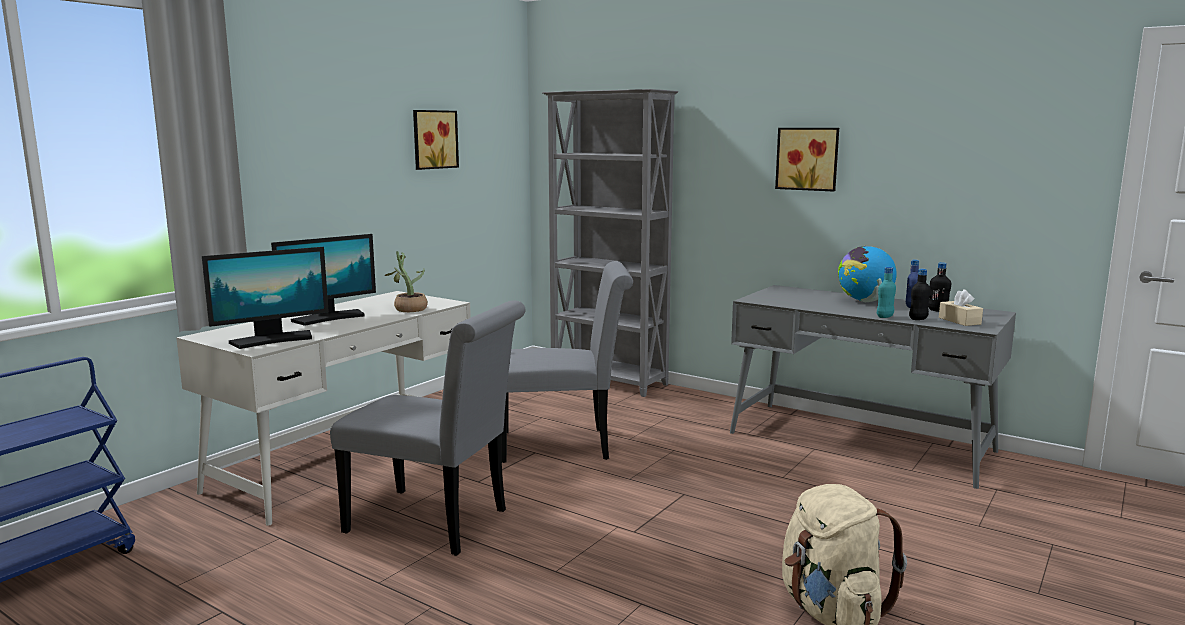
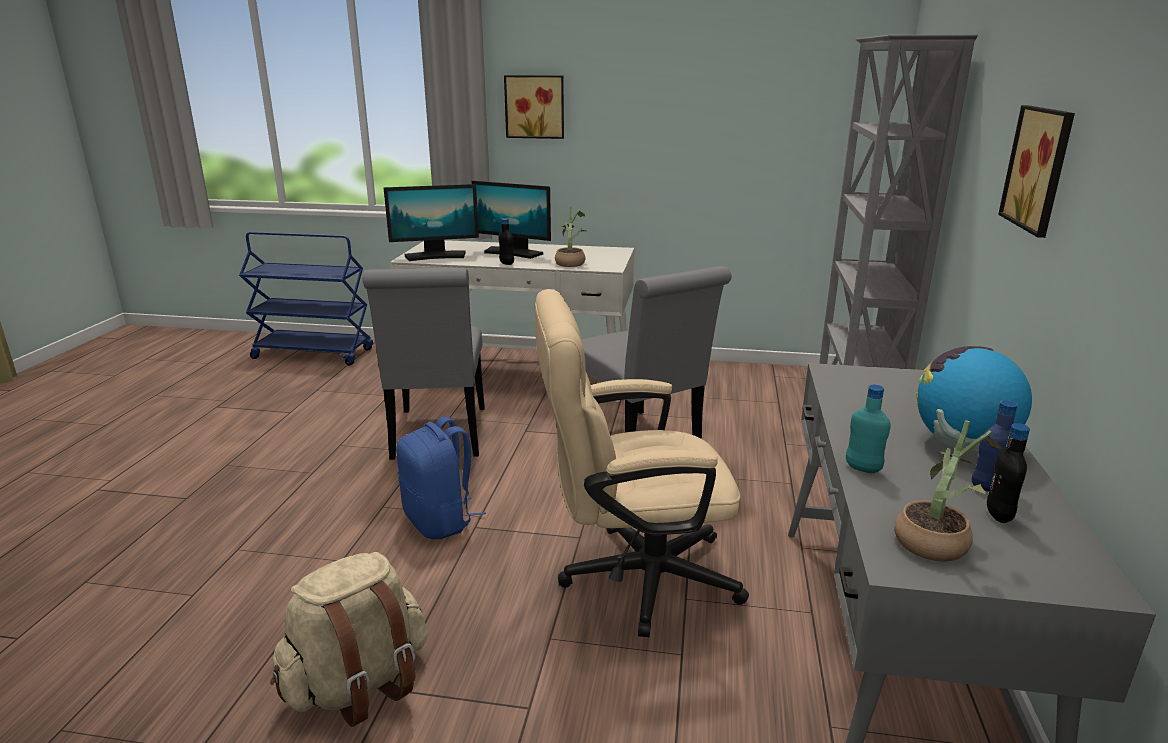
camera: 65 degrees right, 10 degrees up
(272, 340) = (435, 256): monitor -> monitor turned 45 degrees counterclockwise
(433, 139) = (729, 96): picture -> picture (535, 106)
(610, 545) = (440, 521): none -> blue backpack
(749, 487) = (633, 577): none -> beige office chair
(918, 319) = (889, 498): black bottle -> black bottle (506, 263)
(959, 321) = (935, 540): beige tissue box -> potted plant

